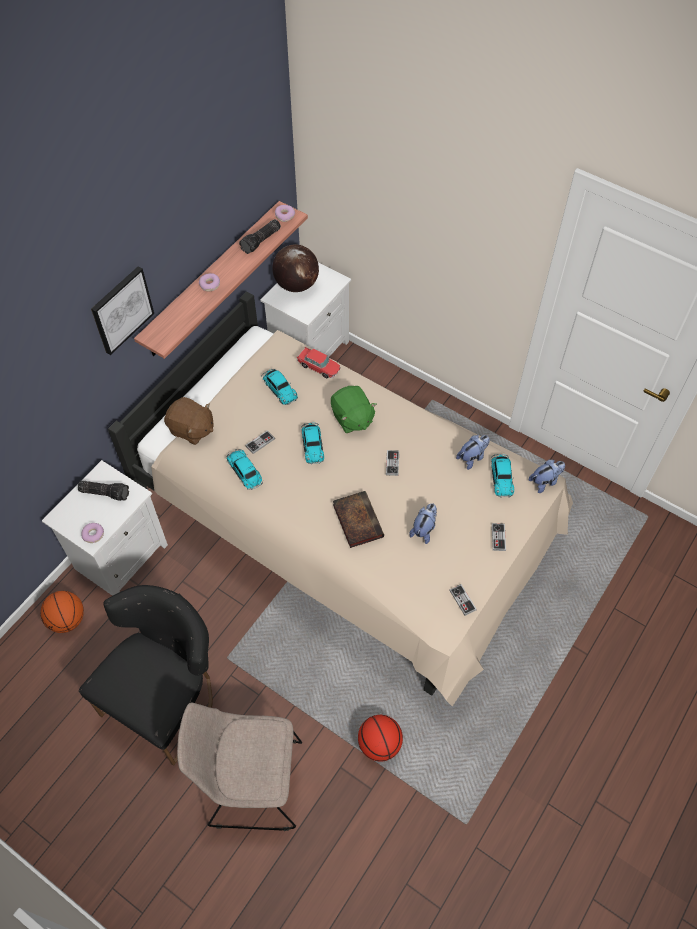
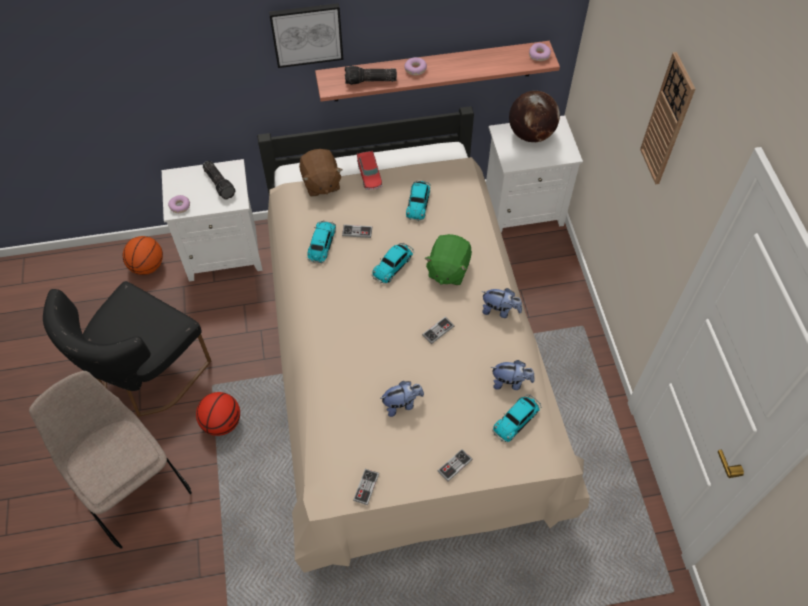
camera: 45 degrees right, 0 degrees up
(167, 698) = (146, 376): black chair -> black chair turned 135 degrees clockwise
(261, 241) = (495, 63): flashlight -> flashlight (370, 81)
(319, 367) = (469, 209): toy car -> toy car (369, 175)
(356, 520) = (359, 350): book -> none
(379, 744) = (241, 551): basketball -> basketball (221, 422)
(457, 197) = (667, 121): none -> wall clock
(545, 482) = (552, 457): plush toy -> plush toy (500, 310)

